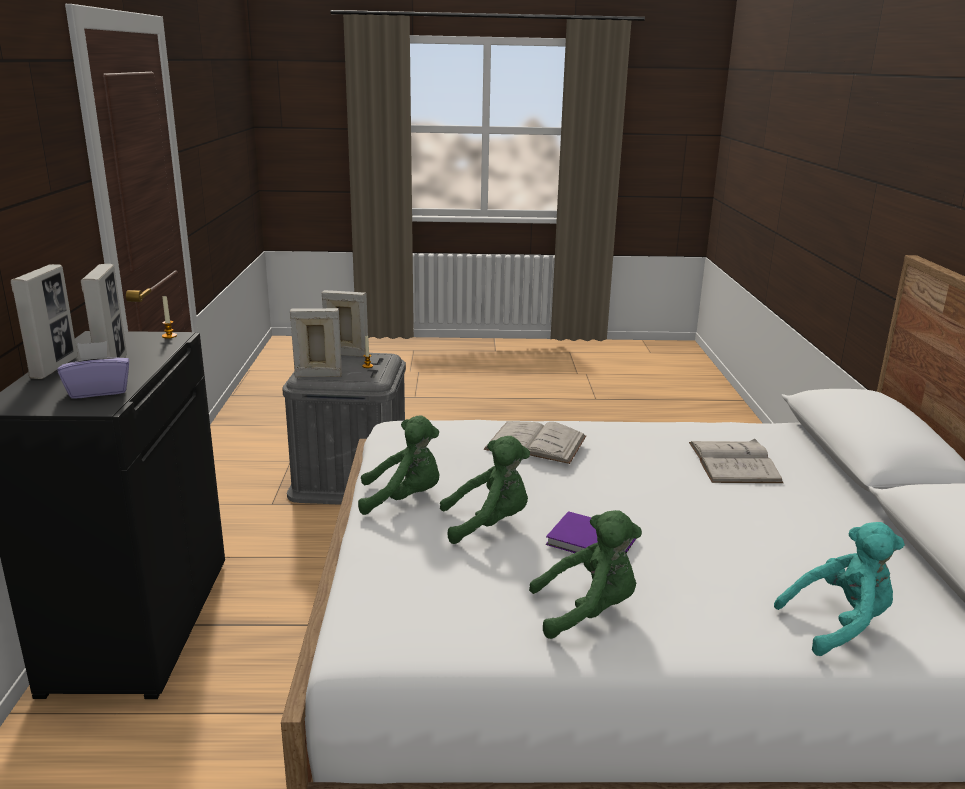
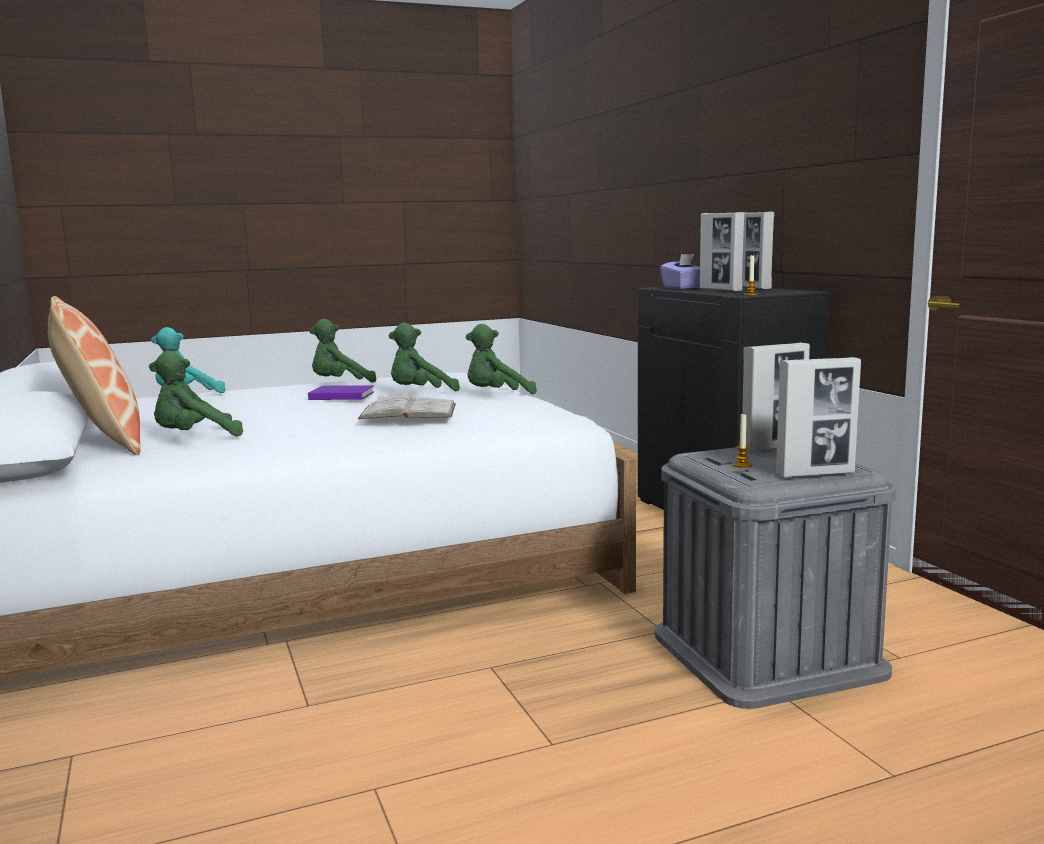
camera: 160 degrees right, 10 degrees down
(733, 462) = (194, 439): white book -> green plush toy
(822, 476) = (102, 442): none -> pillow

